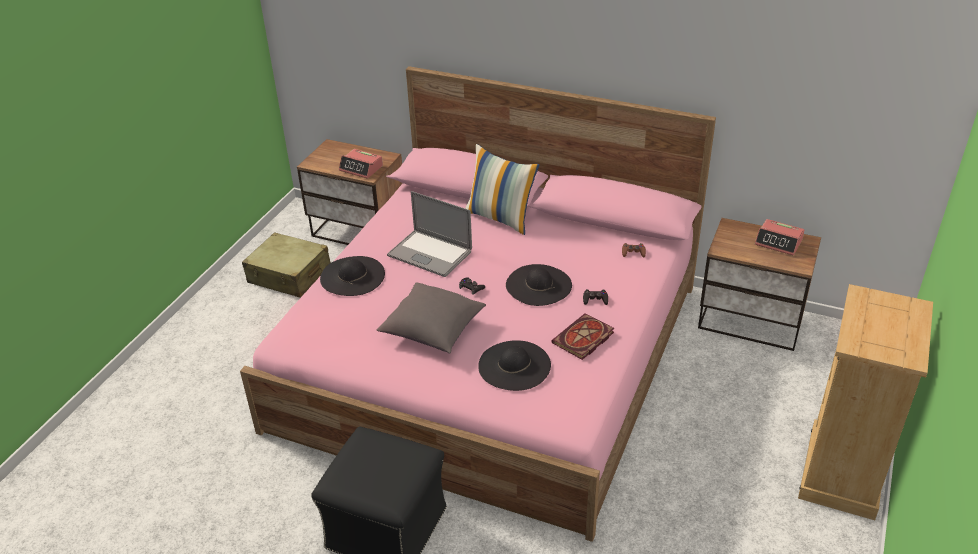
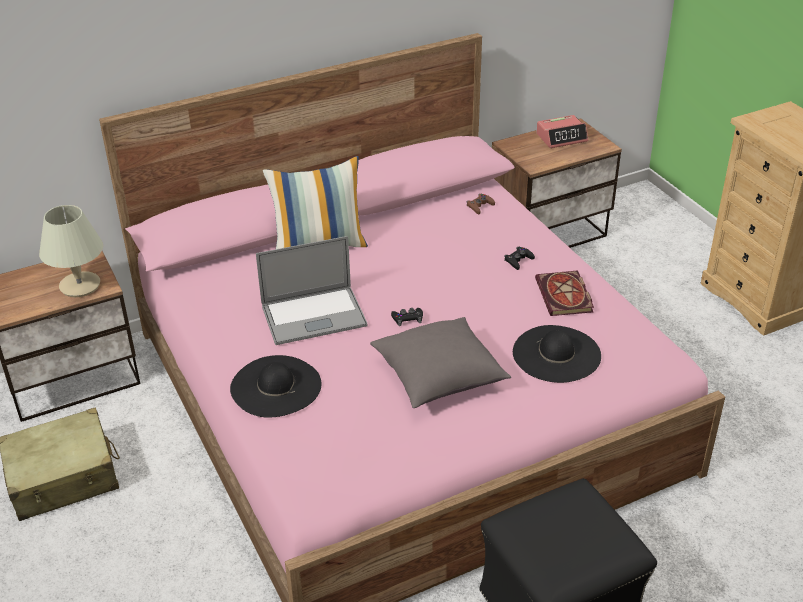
camera: 50 degrees left, 0 degrees up
(361, 168) = (80, 285): alarm clock -> beige table lamp
(538, 285) = (456, 279): black hat -> none

